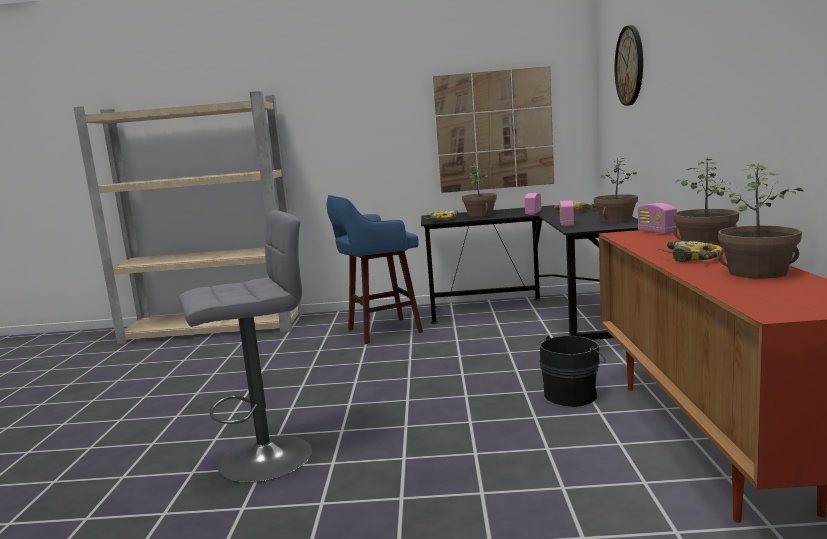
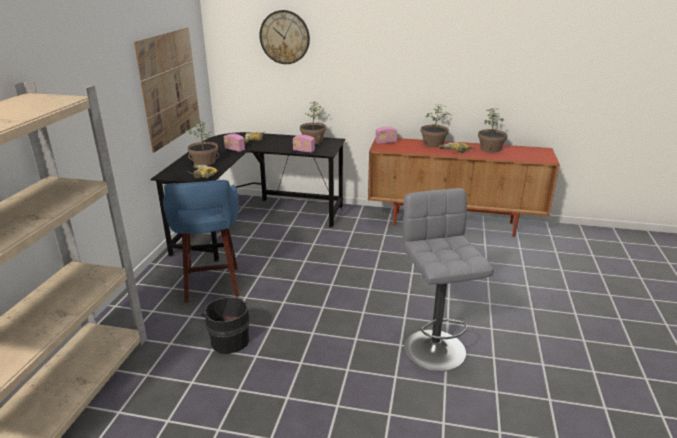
camera: 80 degrees left, 15 degrees up
(572, 395) = (392, 239): black bucket -> black bucket (229, 340)

